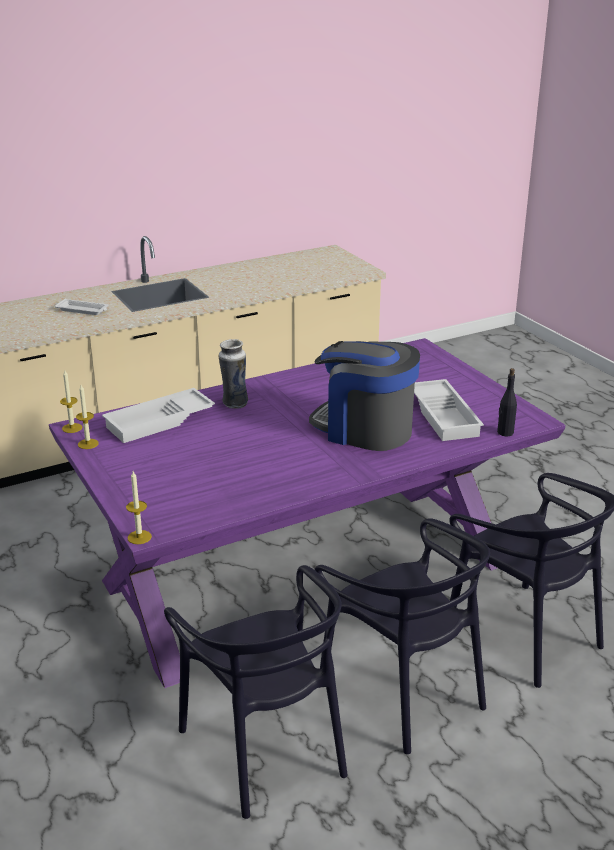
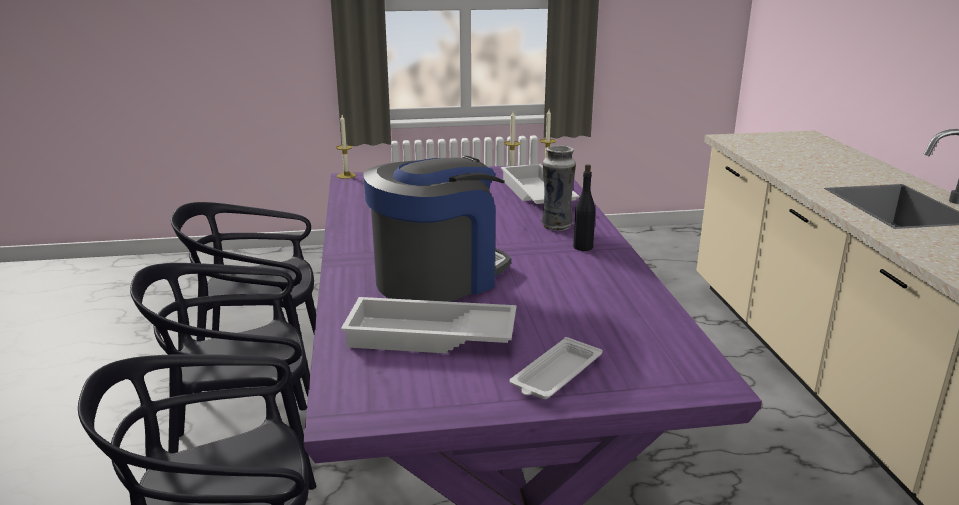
camera: 110 degrees right, 5 degrees down
(83, 310) = (825, 170): white tray -> white tray (555, 375)
(505, 432) = (336, 371): black bottle -> black bottle (583, 247)

